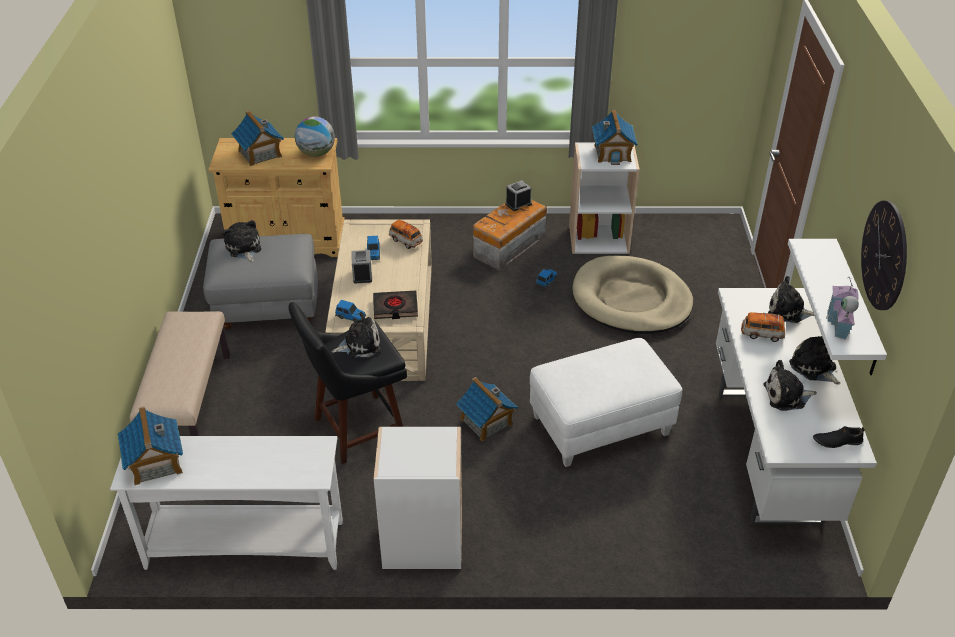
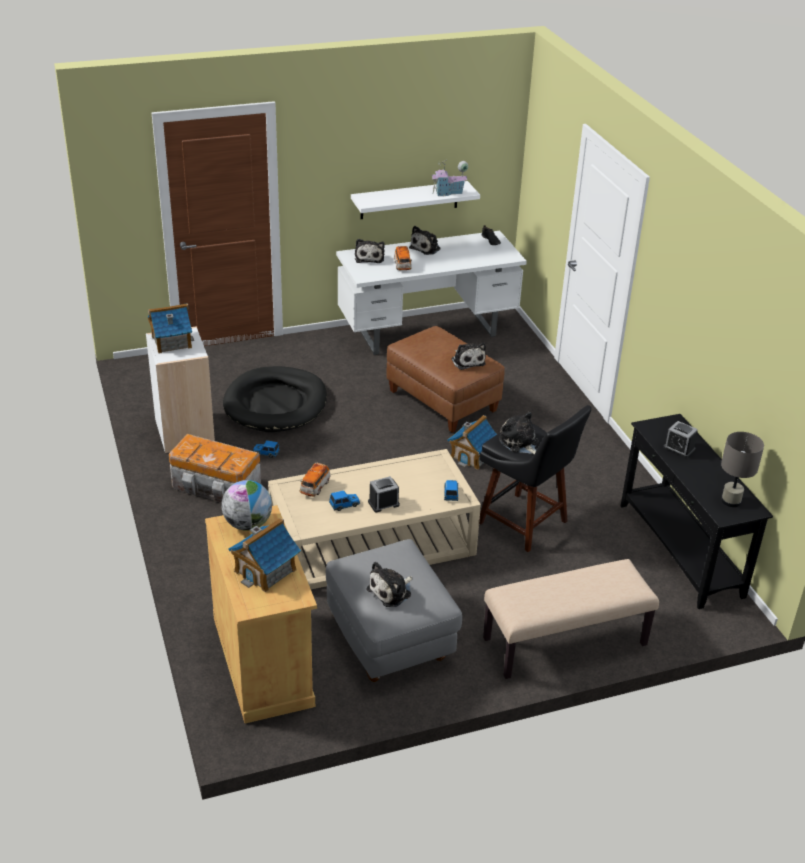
camera: 110 degrees left, 5 degrees down
(155, 463) = (731, 501): toy house -> grey table lamp
(244, 544) = (681, 550): white console table -> black console table
(395, 307) = (423, 470): black book -> none
(421, 543) = (611, 463): white bookcase -> none
(518, 204) = (189, 450): alarm clock -> alarm clock (679, 448)
(601, 425) = (441, 401): white ottoman -> brown ottoman
(631, 300) = (275, 404): beige dog bed -> black dog bed
(787, 396) = (461, 256): plush toy -> plush toy (467, 361)
(884, 255) = (428, 142): wall clock -> none

